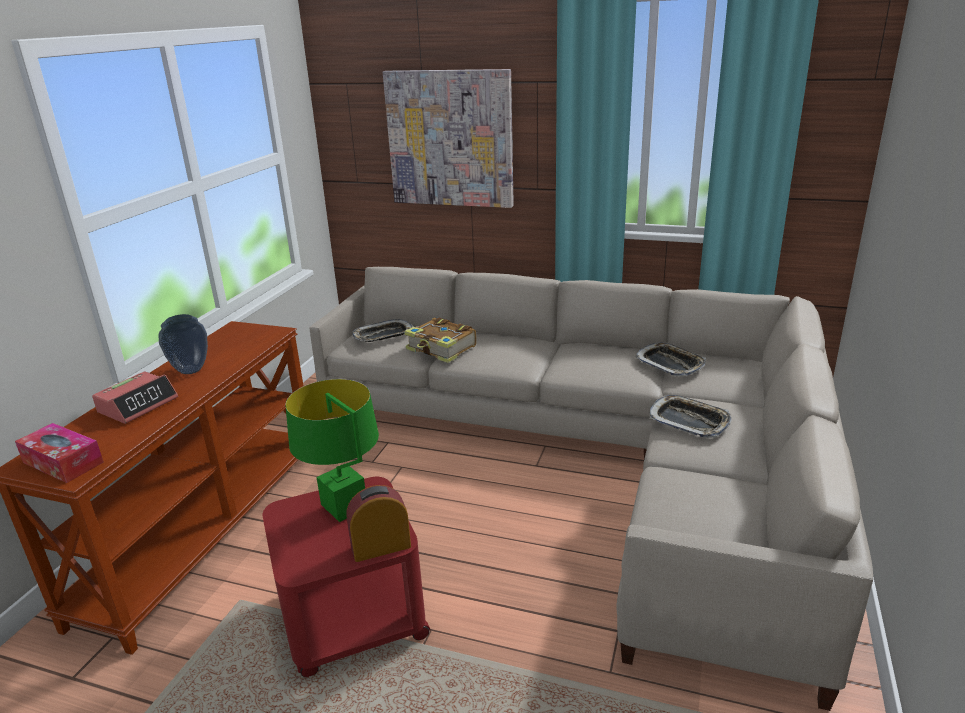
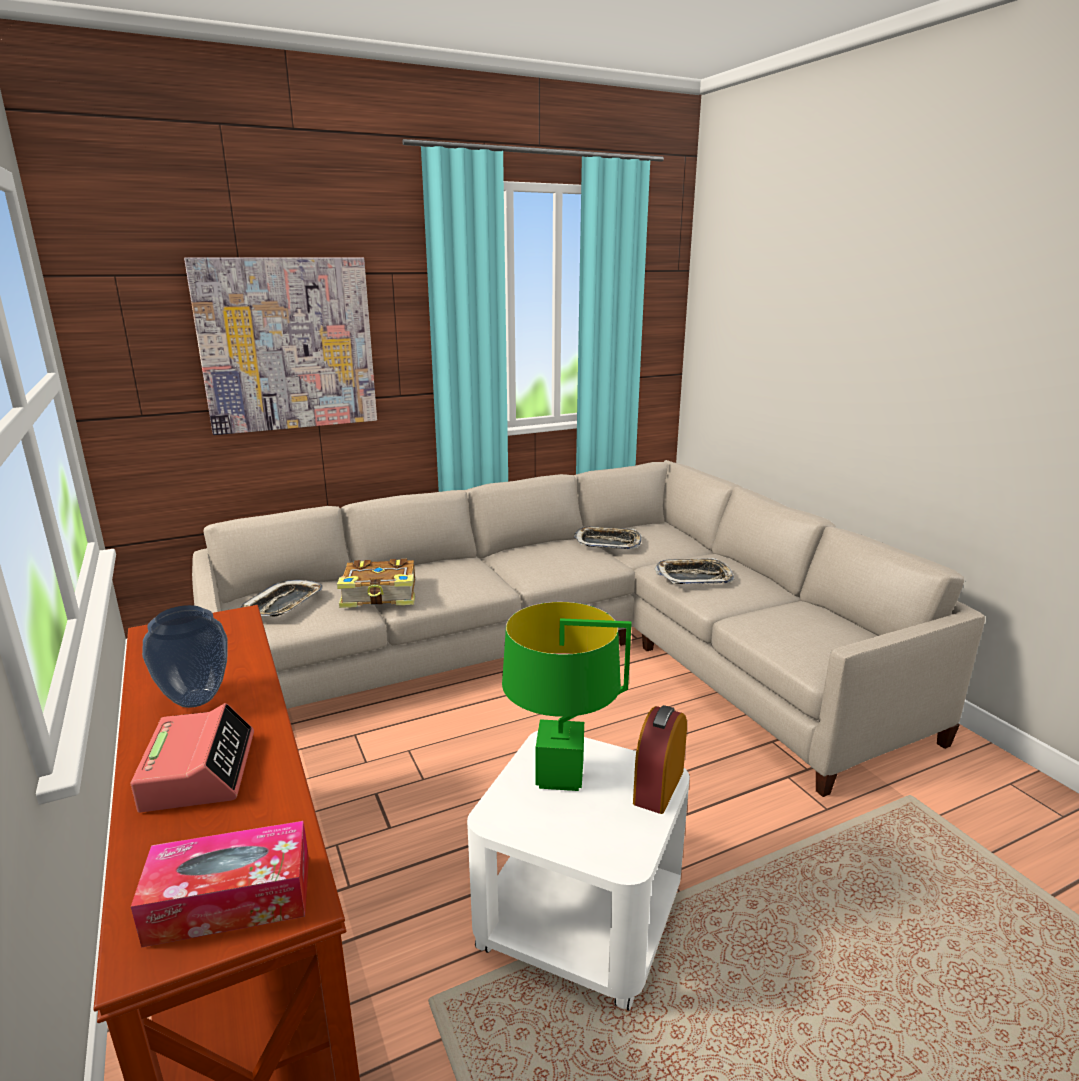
camera: 45 degrees left, 5 degrees down
(351, 616) = (579, 918): red side table -> white side table

